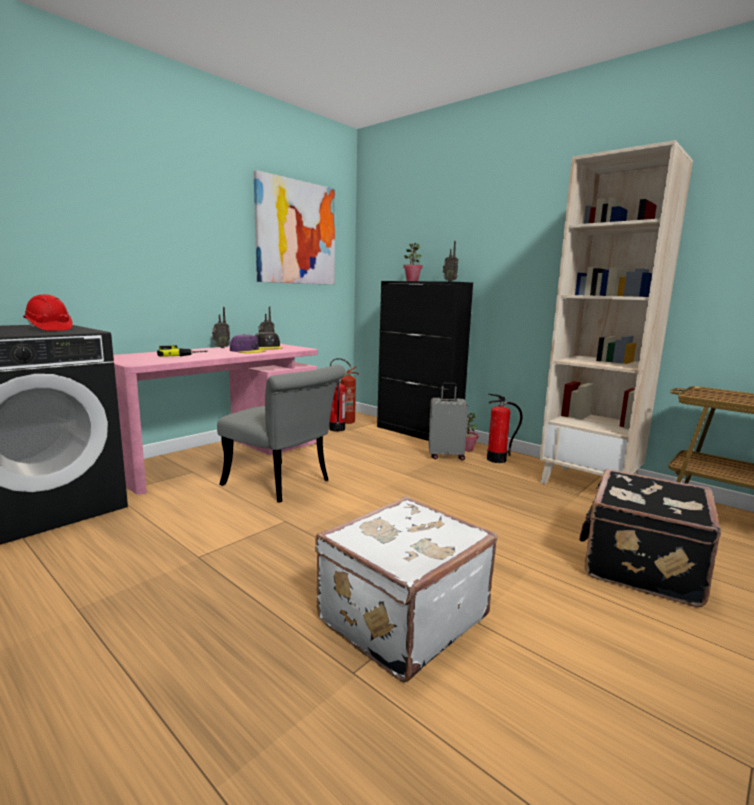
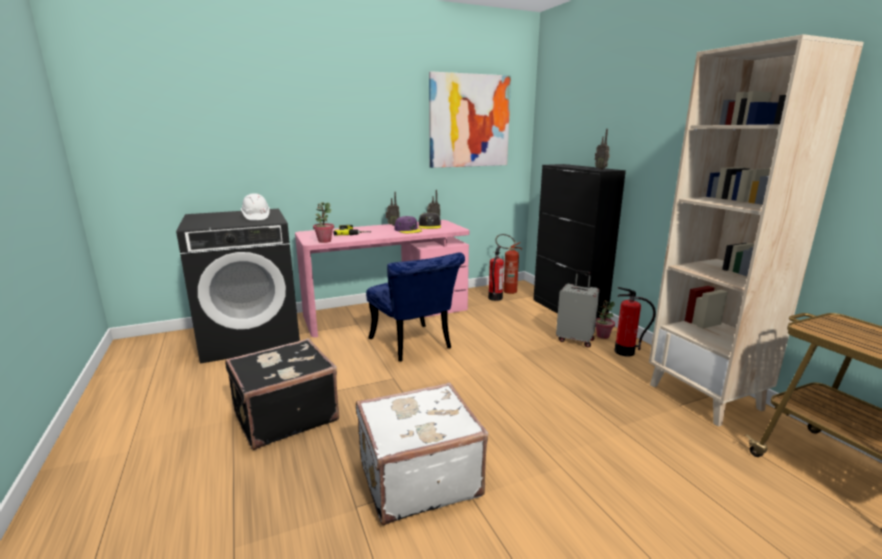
camera: 25 degrees right, 5 degrees up
(49, 329) = (256, 217): red hard hat -> white hard hat
(283, 484) = (414, 346): grey chair -> blue chair
(412, 281) = (568, 166): potted plant -> potted plant (324, 241)
(640, 565) = (676, 493): black suitcase -> black suitcase (284, 416)

